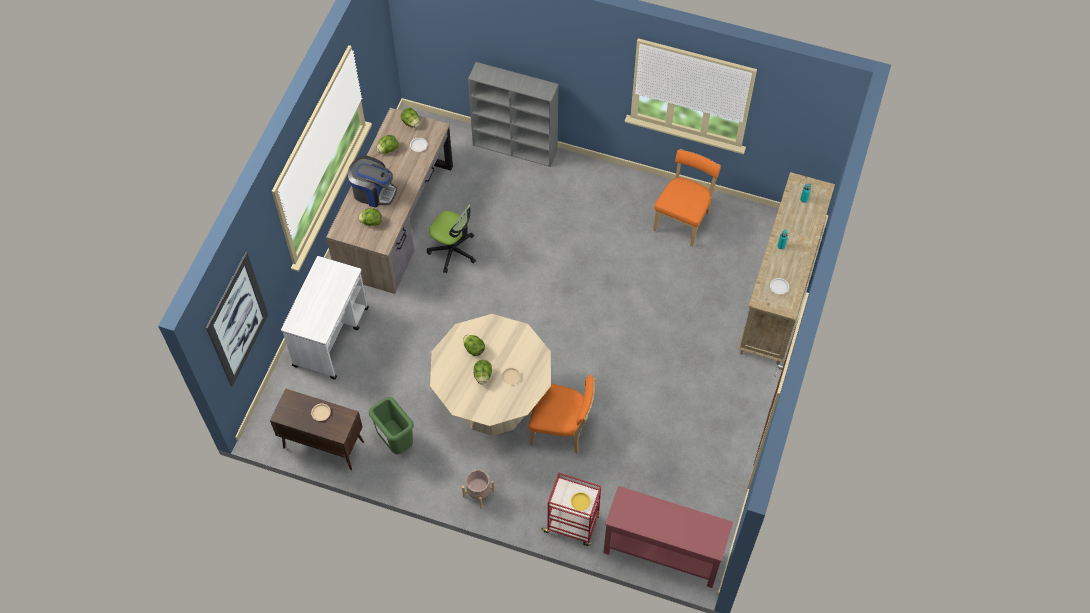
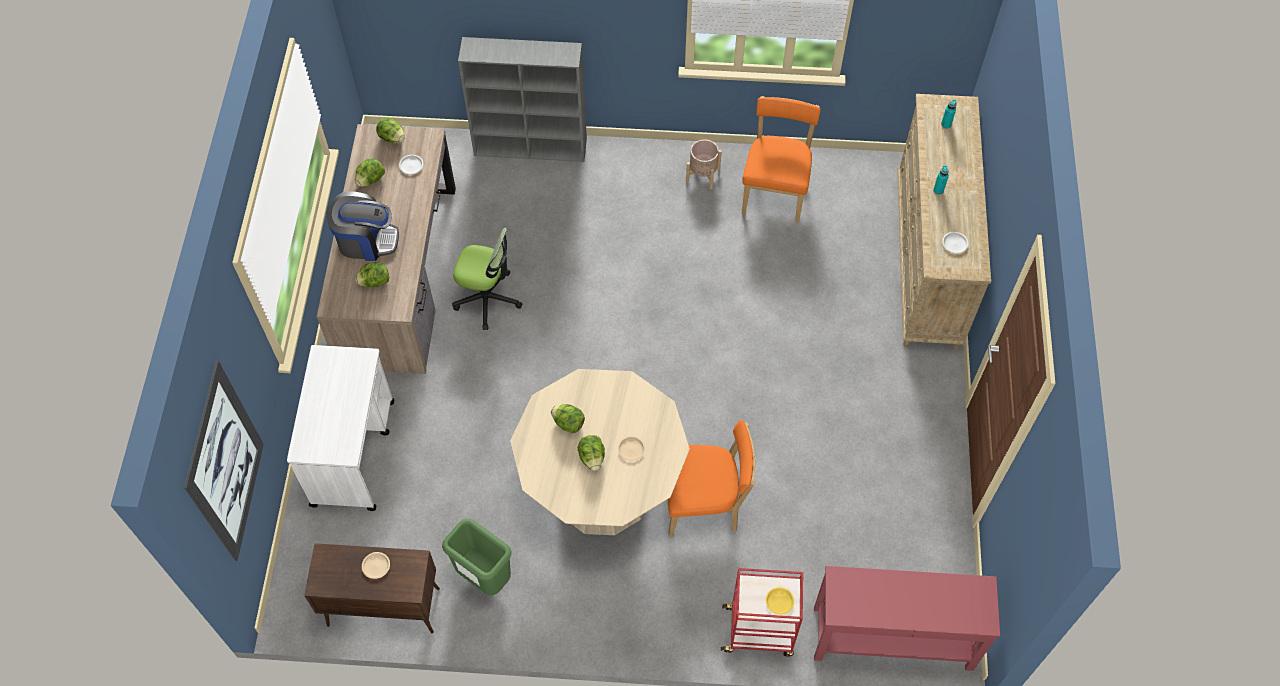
camera: 15 degrees left, 0 degrees up
(478, 493) = (619, 621): beige planter -> beige planter (702, 175)

